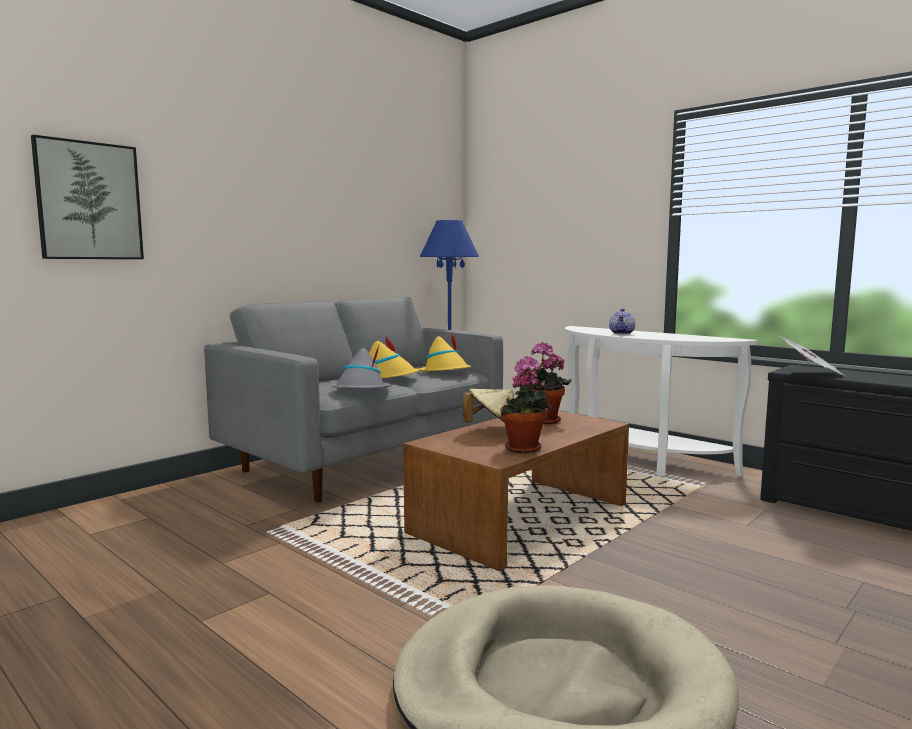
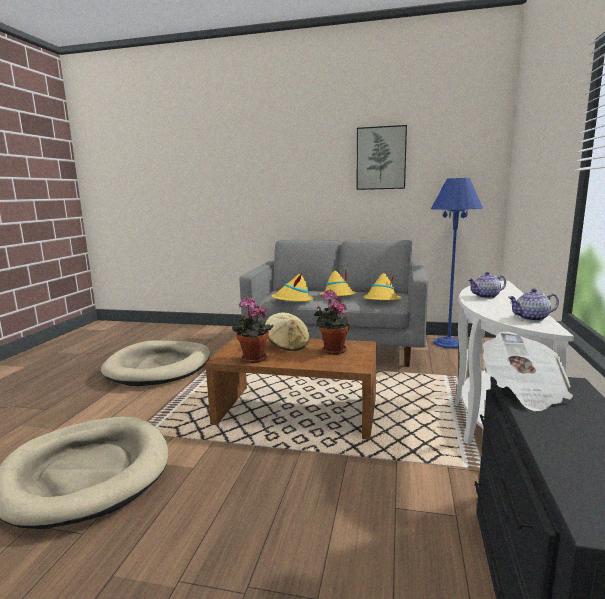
camera: 60 degrees right, 5 degrees up
(89, 201) = (219, 186): picture -> picture (381, 158)
(194, 579) = (159, 367): none -> beige dog bed
(361, 391) = (292, 301): grey hat -> yellow hat
(706, 337) = (531, 318): none -> teapot

